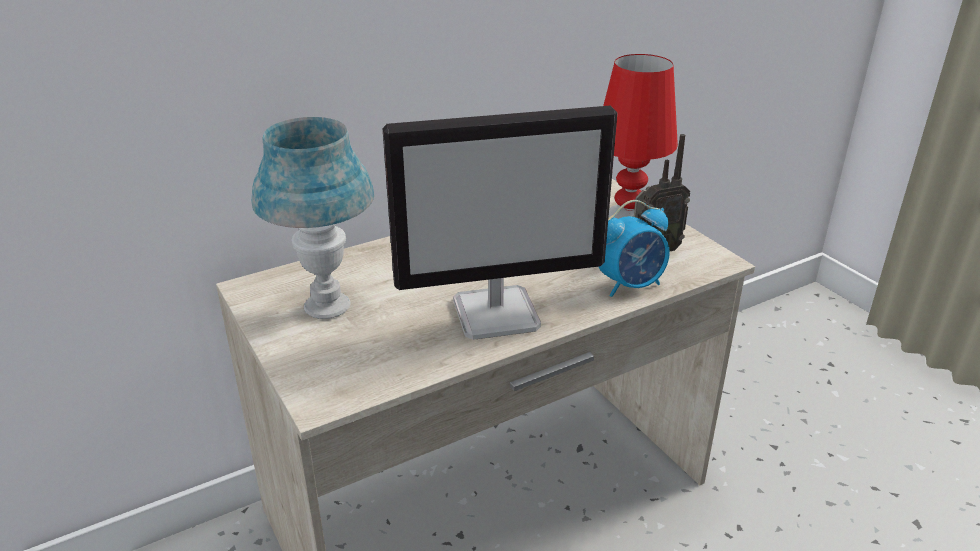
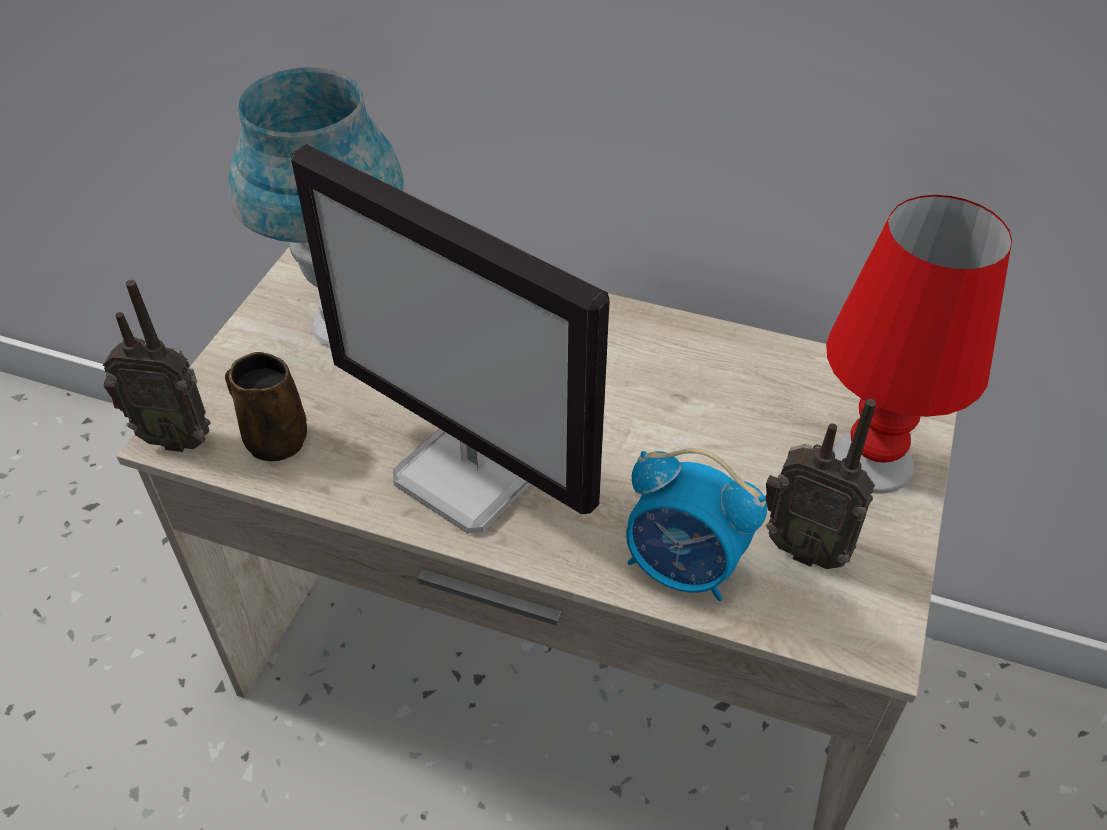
camera: 50 degrees right, 15 degrees up
(322, 401) = (176, 437): none -> radio
(378, 365) = (274, 438): none -> brown mug

